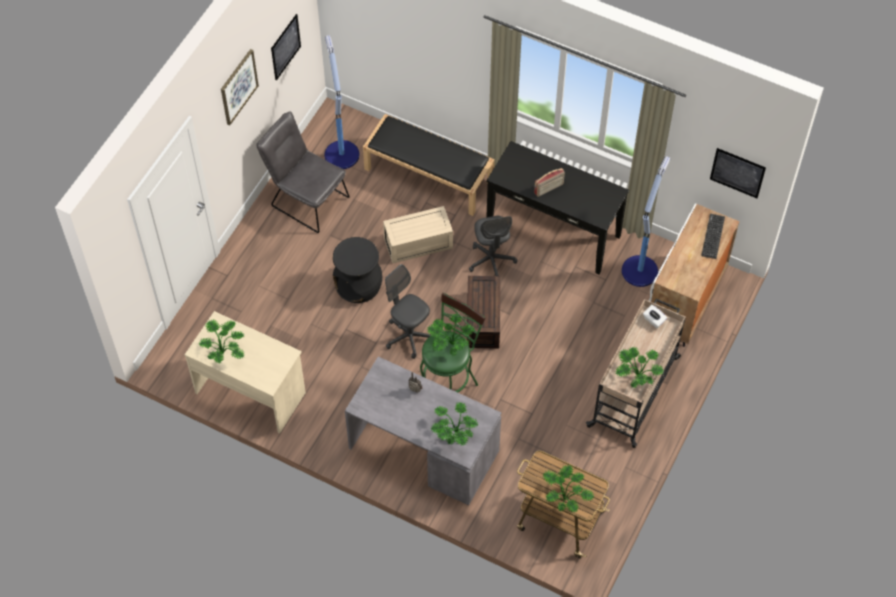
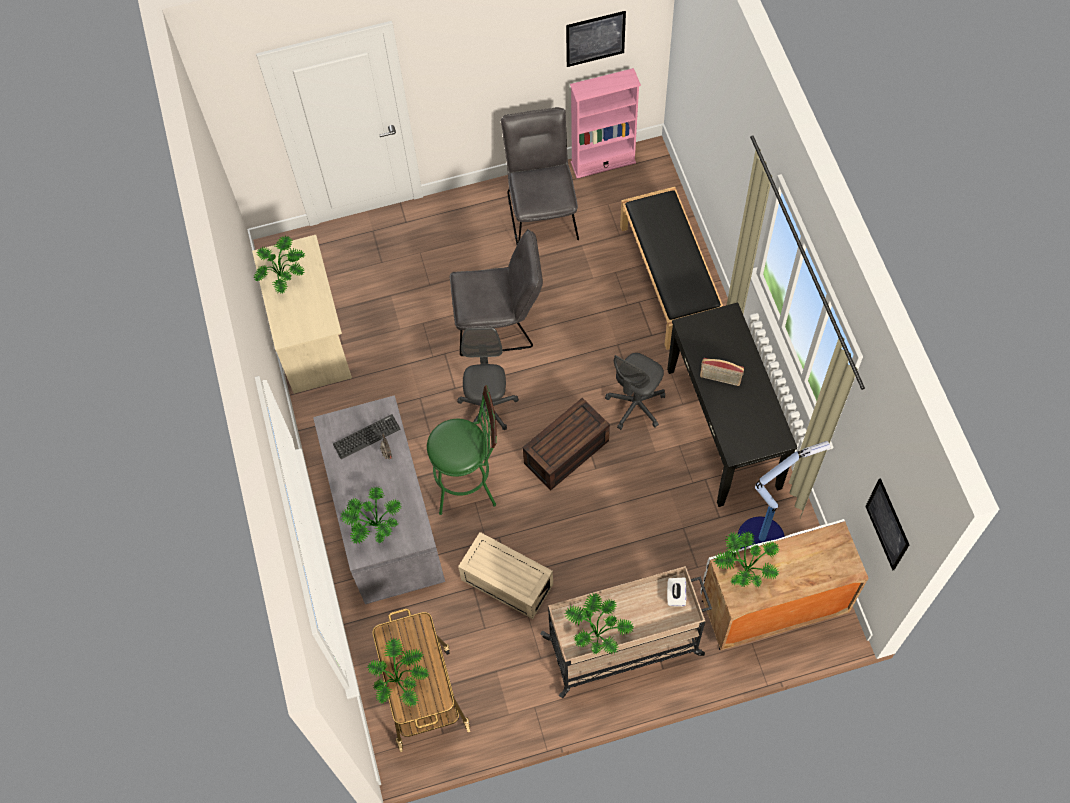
camera: 50 degrees right, 5 degrees up
(238, 86) = (492, 36): picture -> none
(310, 141) = (603, 162): none -> pink bookcase
(341, 153) = (616, 195): floor lamp -> none
(358, 284) = (500, 323): black stool -> grey chair
(417, 244) = (589, 333): beige storage box -> beige storage box (505, 582)
(449, 343) = (464, 440): potted plant -> potted plant (744, 567)
(713, 236) = (822, 568): keyboard -> keyboard (366, 436)

